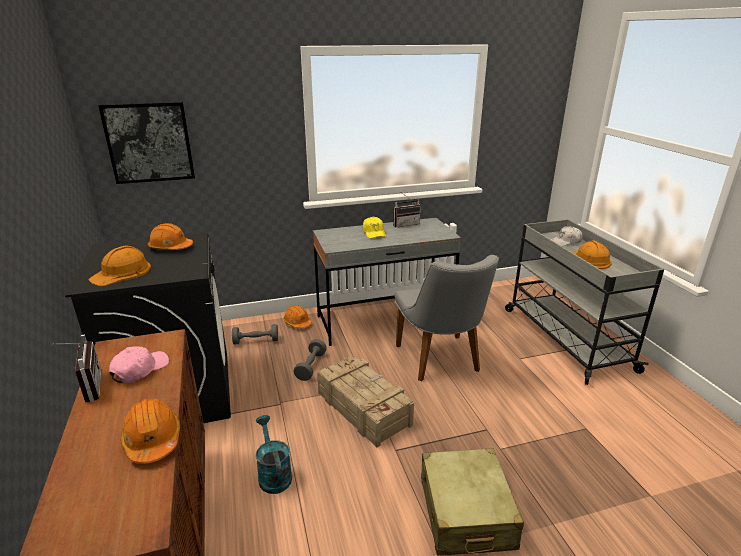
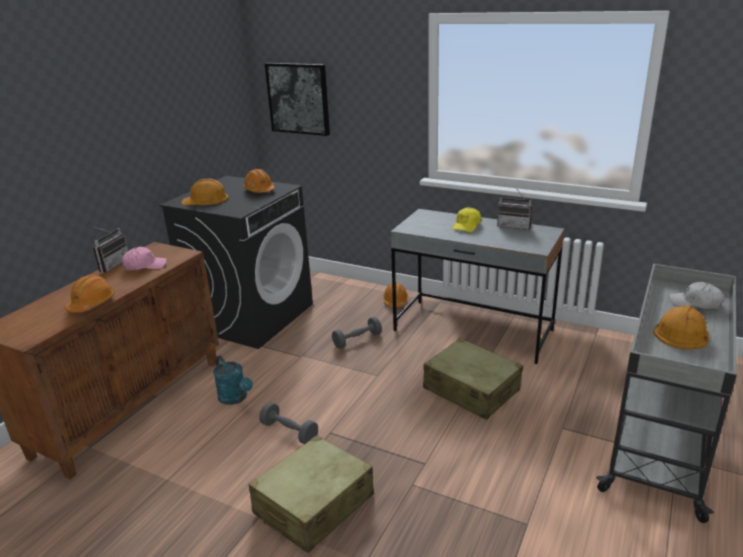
camera: 45 degrees right, 0 degrees up
(256, 341) = (345, 303): grey dumbbell -> grey dumbbell (289, 432)
(273, 473) = (235, 398): turquoise watering can -> turquoise watering can turned 120 degrees clockwise
(363, 408) = (351, 390): crate -> none
(441, 362) = (471, 390): grey chair -> beige suitcase

